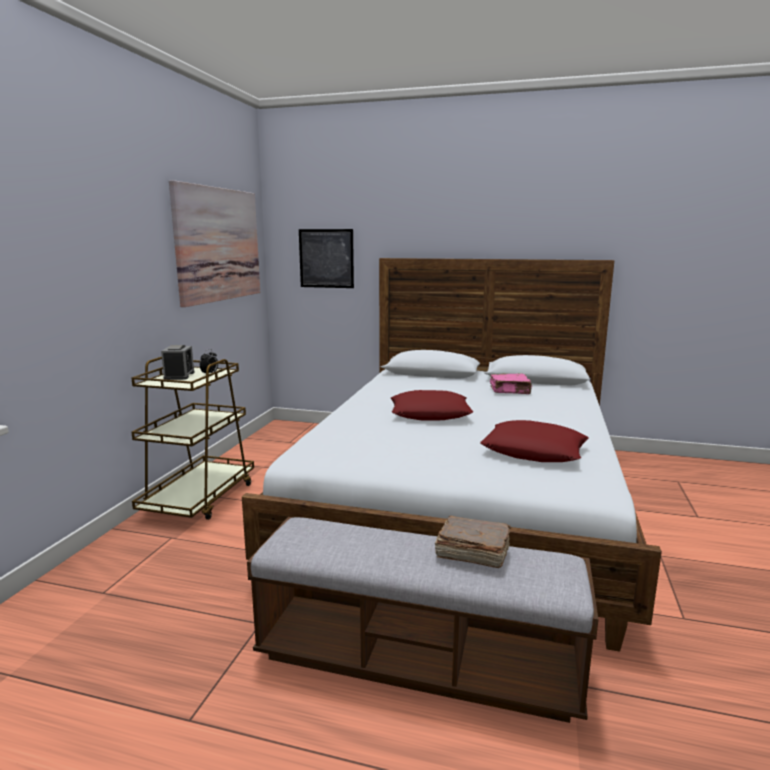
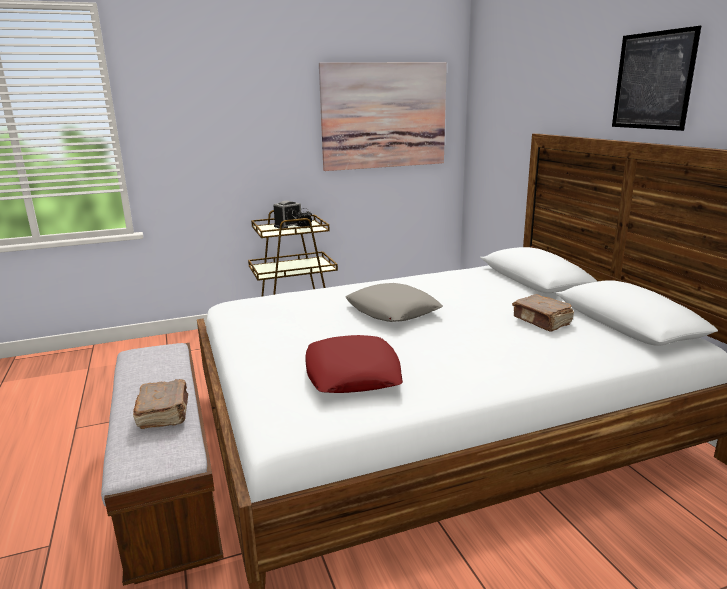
camera: 55 degrees right, 5 degrees up
(326, 258) = (501, 131): picture -> picture (653, 81)
(430, 413) = (392, 311): red pillow -> grey pillow
(510, 391) = (542, 321): pink book -> brown book

